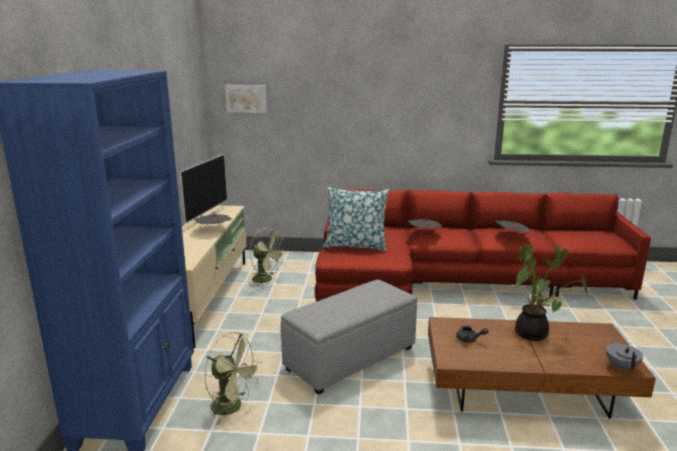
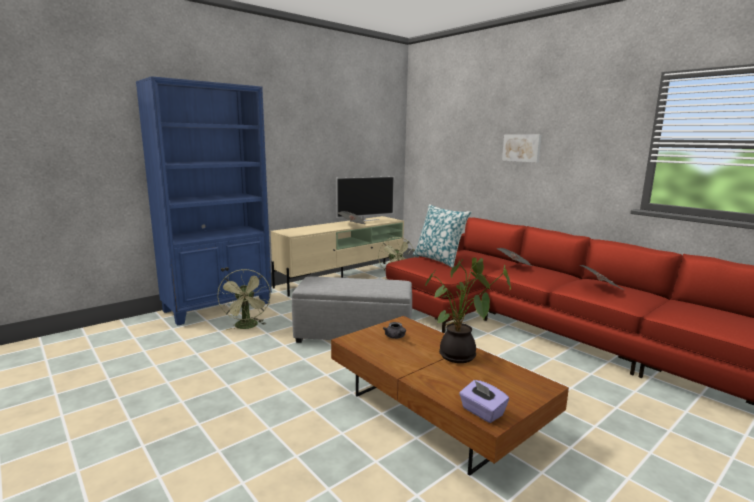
camera: 45 degrees right, 5 degrees down
(246, 98) = (429, 136): picture -> picture (522, 148)
(621, 366) = (482, 412): grey teapot -> purple tissue box

